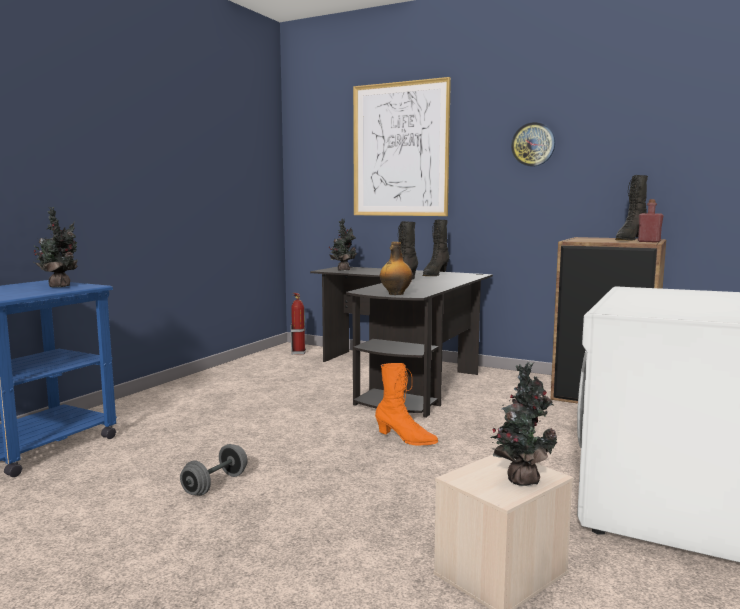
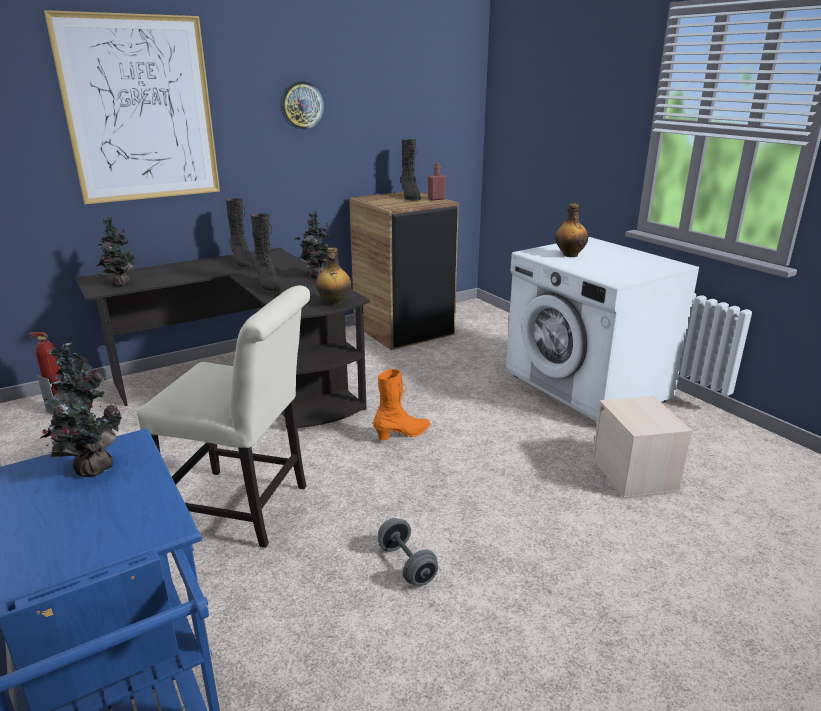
camera: 60 degrees left, 15 degrees up
(240, 420) = (246, 509): none -> beige chair
(520, 479) = (650, 411): potted plant -> potted plant (316, 276)
(664, 295) = (569, 255): none -> bottle

